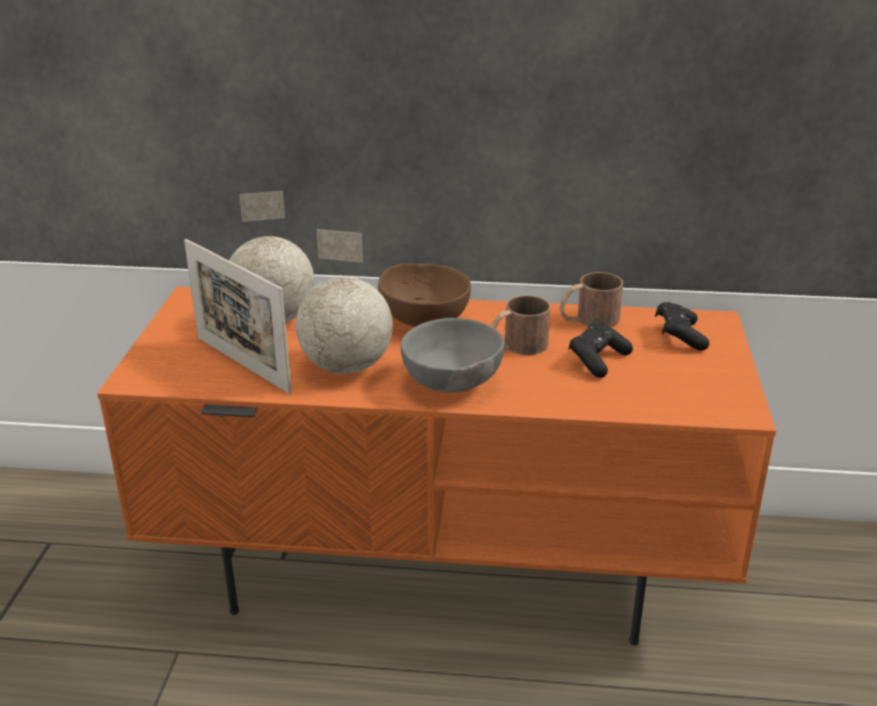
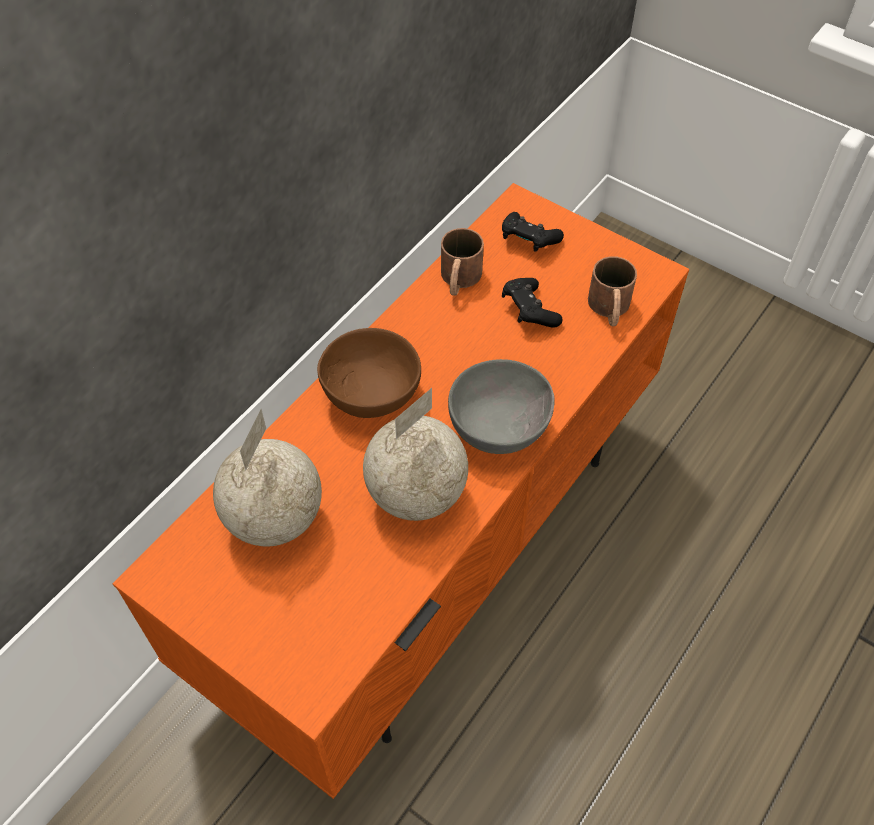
camera: 60 degrees left, 25 degrees up
(242, 364) = (350, 580): picture frame -> none
(516, 346) = (469, 352): brown mug -> brown mug (609, 309)

